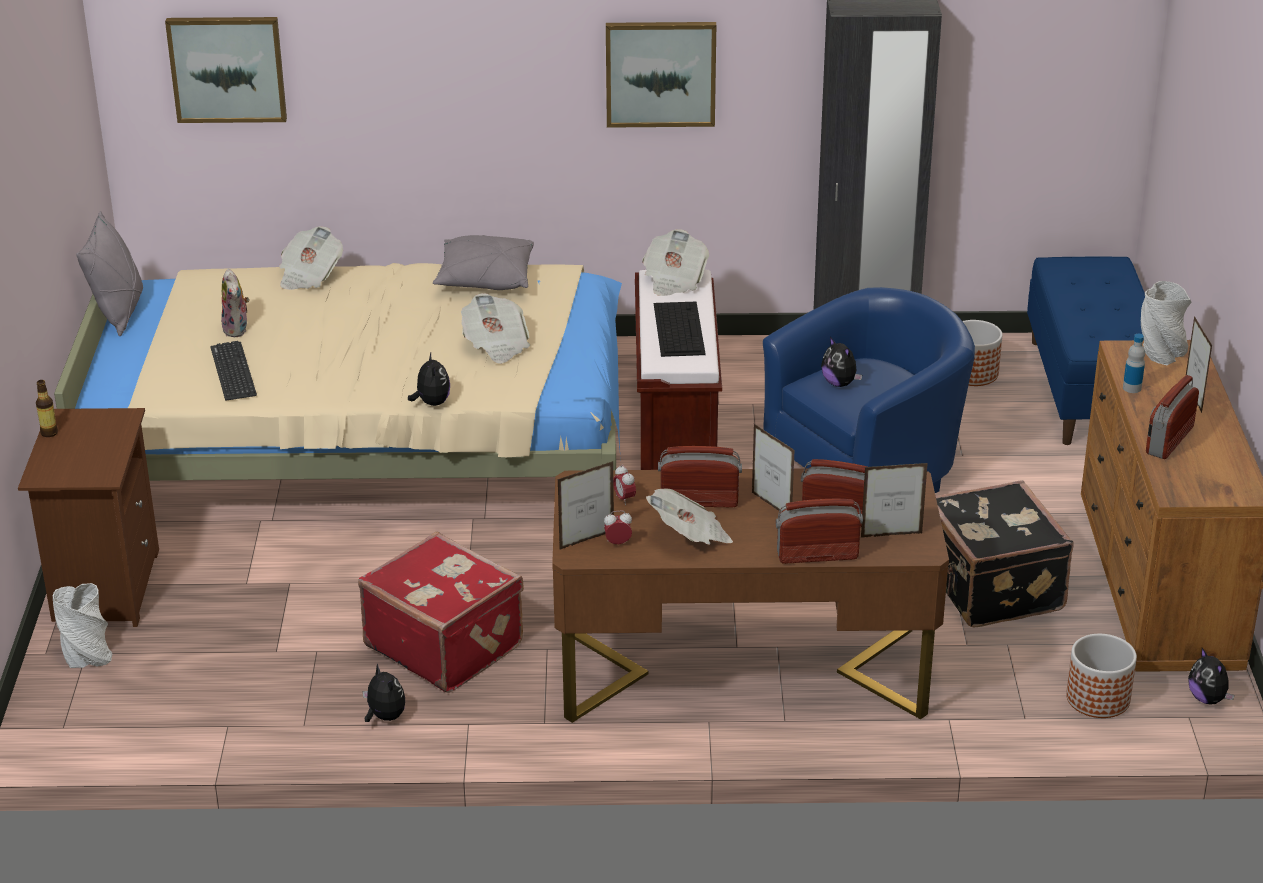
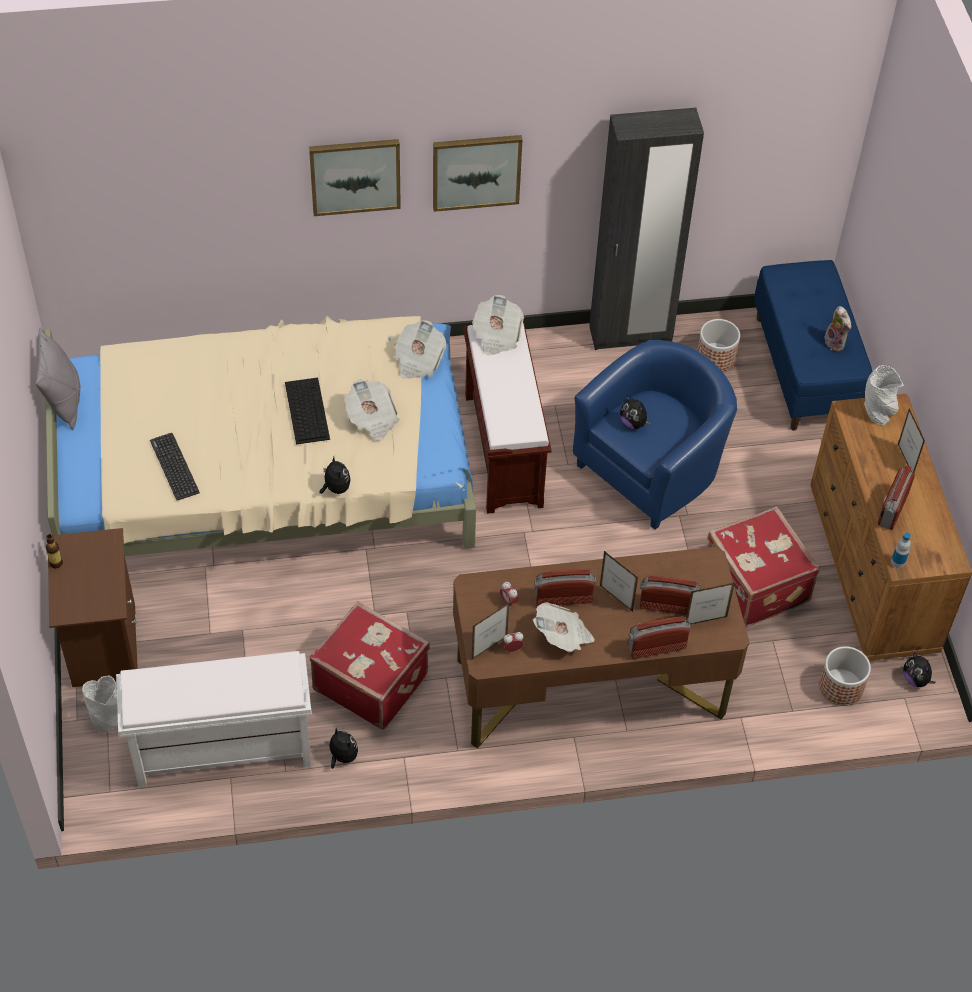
camera: 10 degrees left, 20 degrees up
(224, 698) = (221, 750): none -> white bench
(227, 68) = (125, 196): picture -> picture (355, 175)
(237, 330) = (165, 417): plush toy -> plush toy (836, 343)
(309, 276) = (207, 348): newspaper -> newspaper (418, 361)
(485, 279) = (347, 340): grey pillow -> none
(678, 328) = (510, 392): keyboard -> keyboard (306, 410)
(990, 588) = (754, 586): black suitcase -> red suitcase
(1132, 388) = (860, 453): bottle -> bottle (898, 562)

